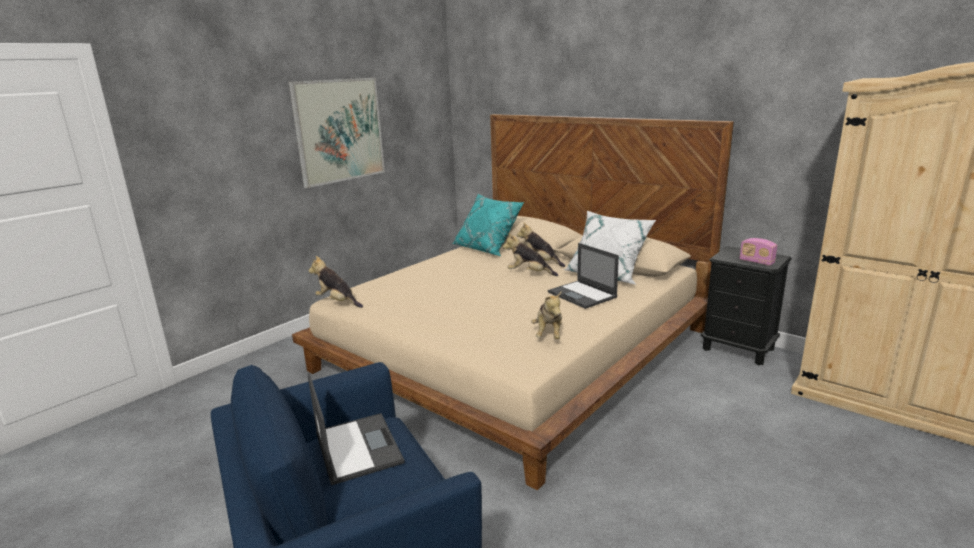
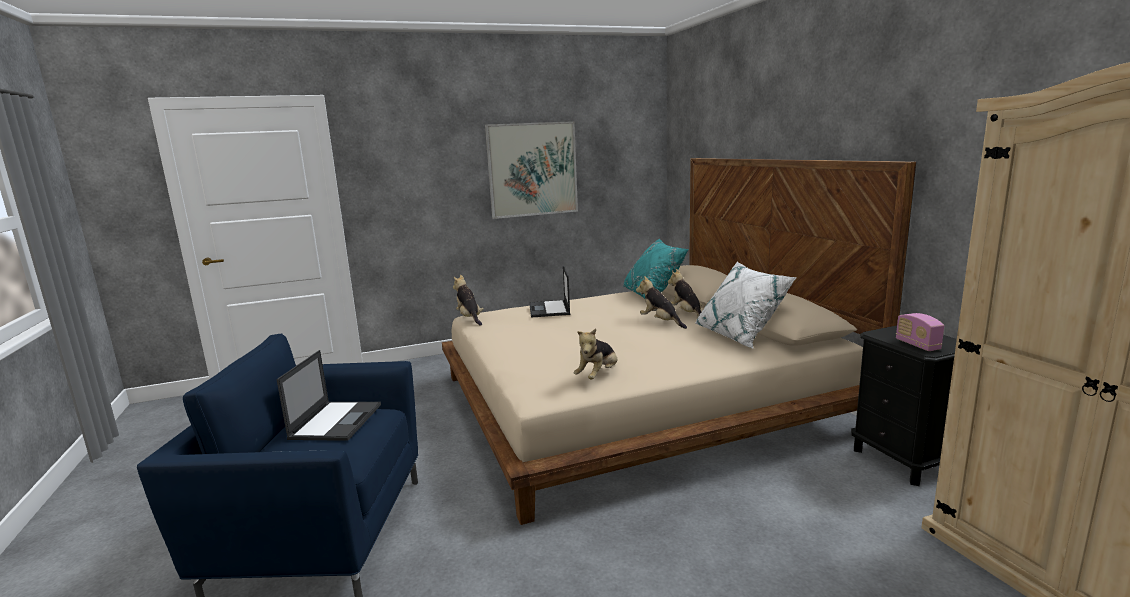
camera: 30 degrees right, 5 degrees down
(582, 295) = (683, 349): laptop -> laptop (549, 309)

